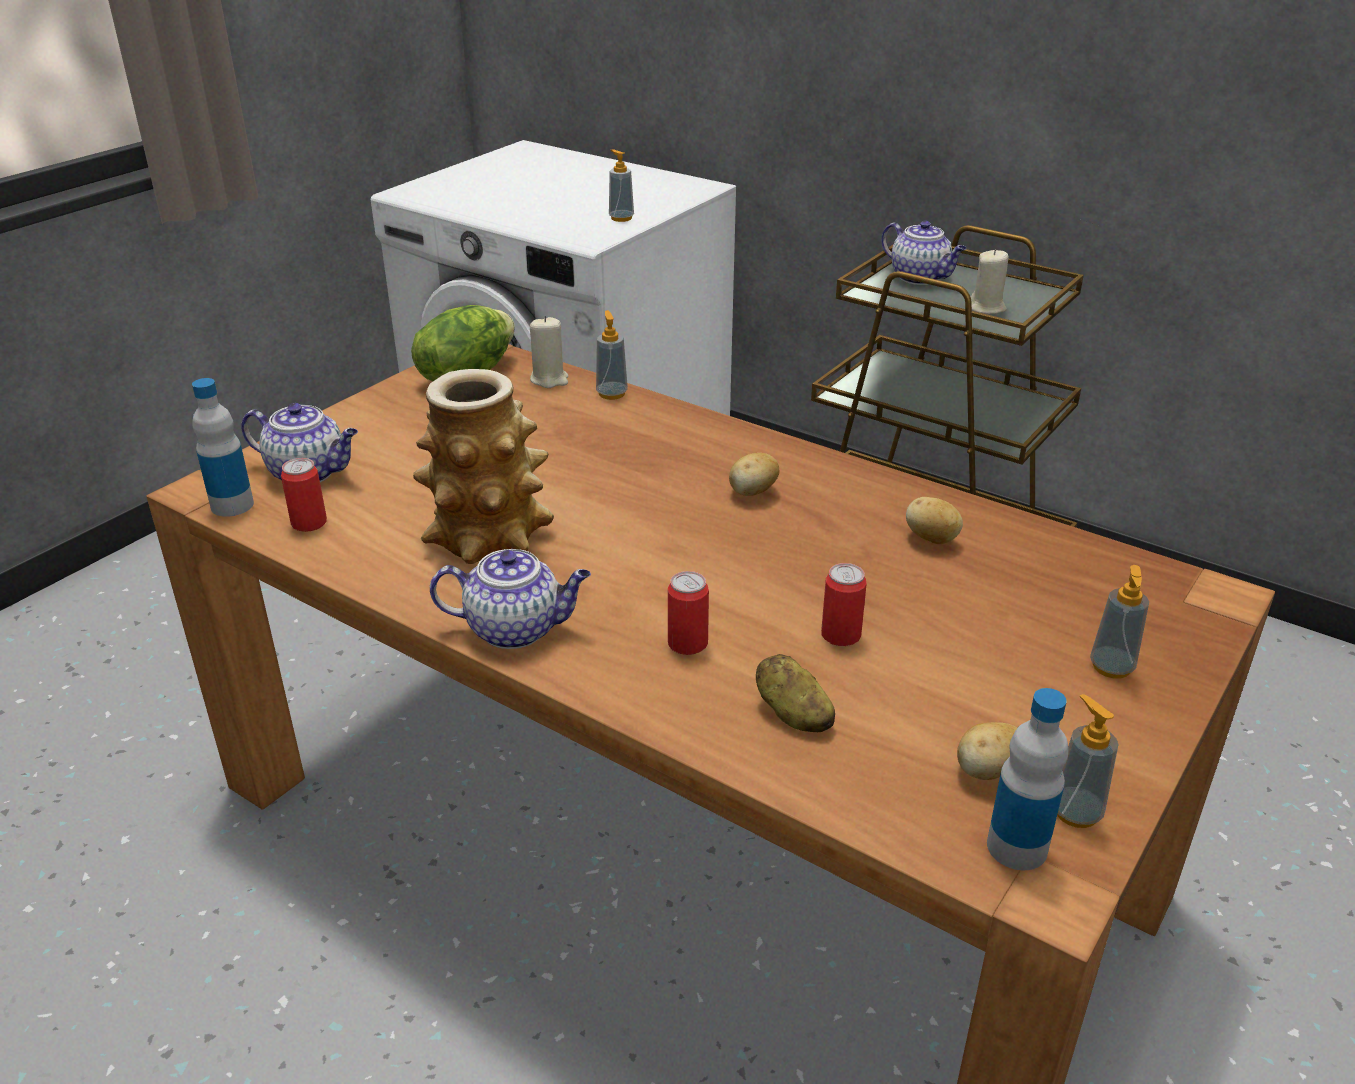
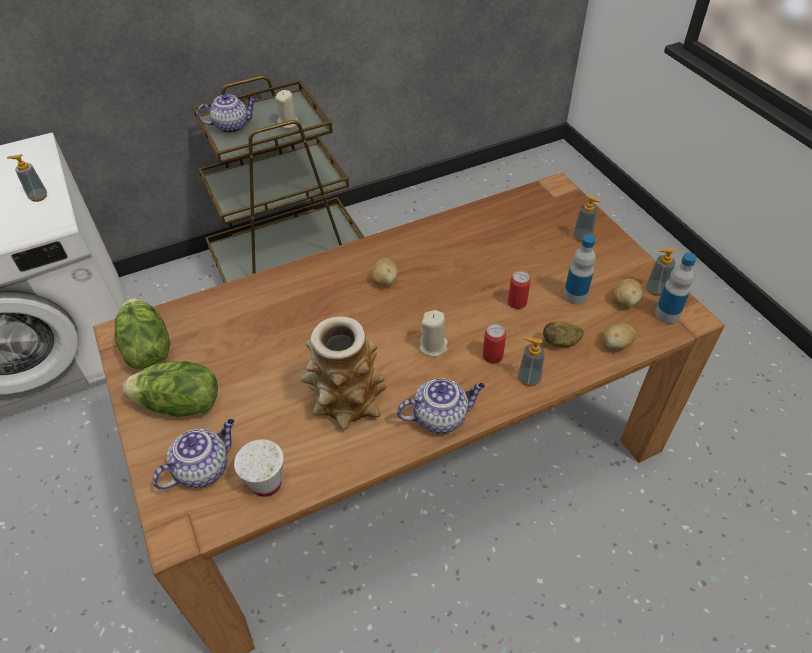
camera: 60 degrees left, 15 degrees up
(232, 505) = (212, 521): bottle -> bottle (575, 296)
(309, 523) = (266, 483): can -> white cup
(396, 425) = (180, 405): none -> lettuce
(516, 629) = (441, 416): teapot -> teapot turned 45 degrees clockwise
(549, 379) = (192, 313): beige candle -> beige candle (433, 346)
(612, 393) = (235, 293): soap dispenser -> soap dispenser (529, 379)
(931, 539) = (466, 241): potato -> potato (616, 345)

